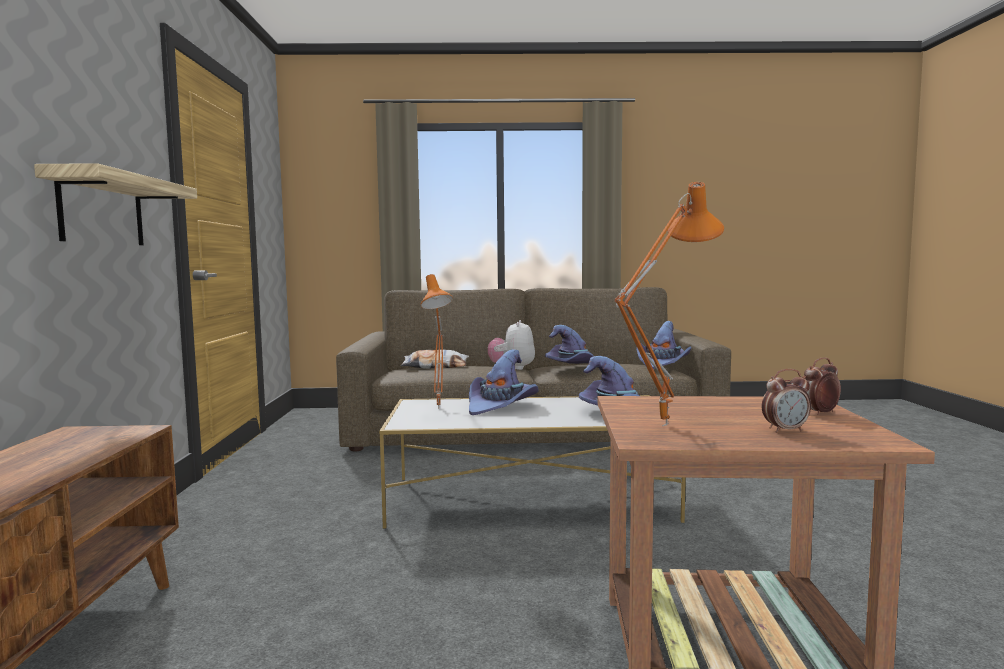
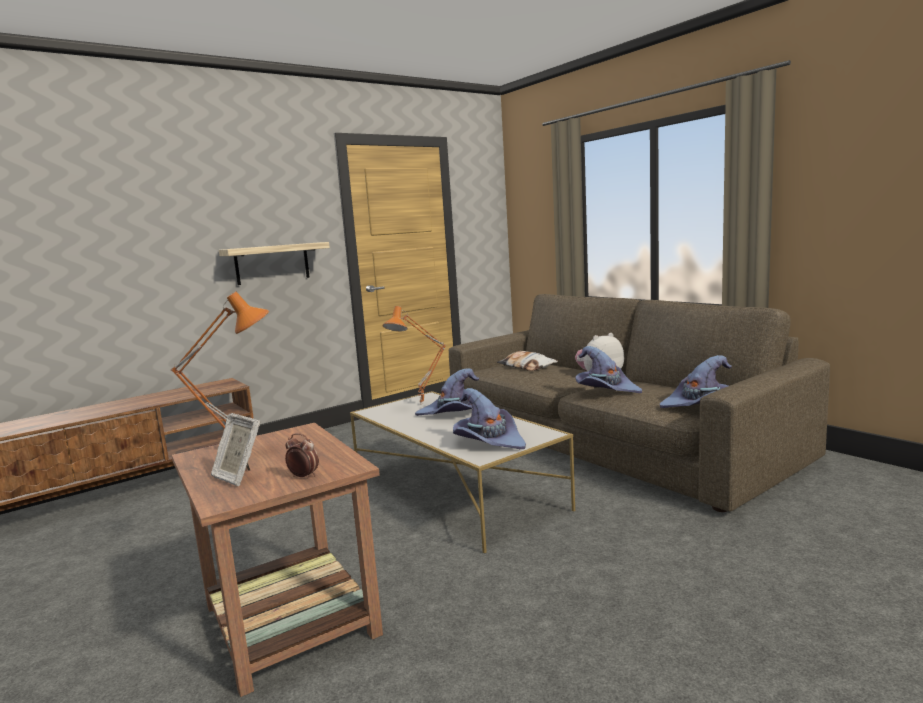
camera: 55 degrees right, 5 degrees up
(785, 430) = (238, 476): alarm clock -> picture frame

